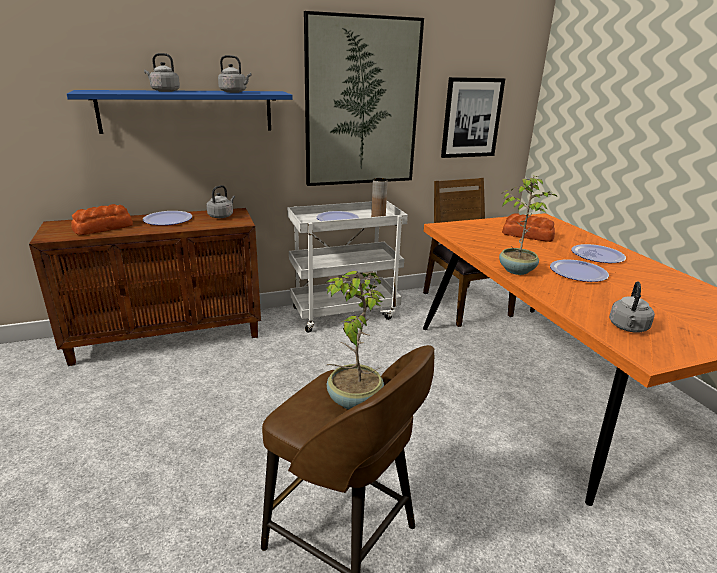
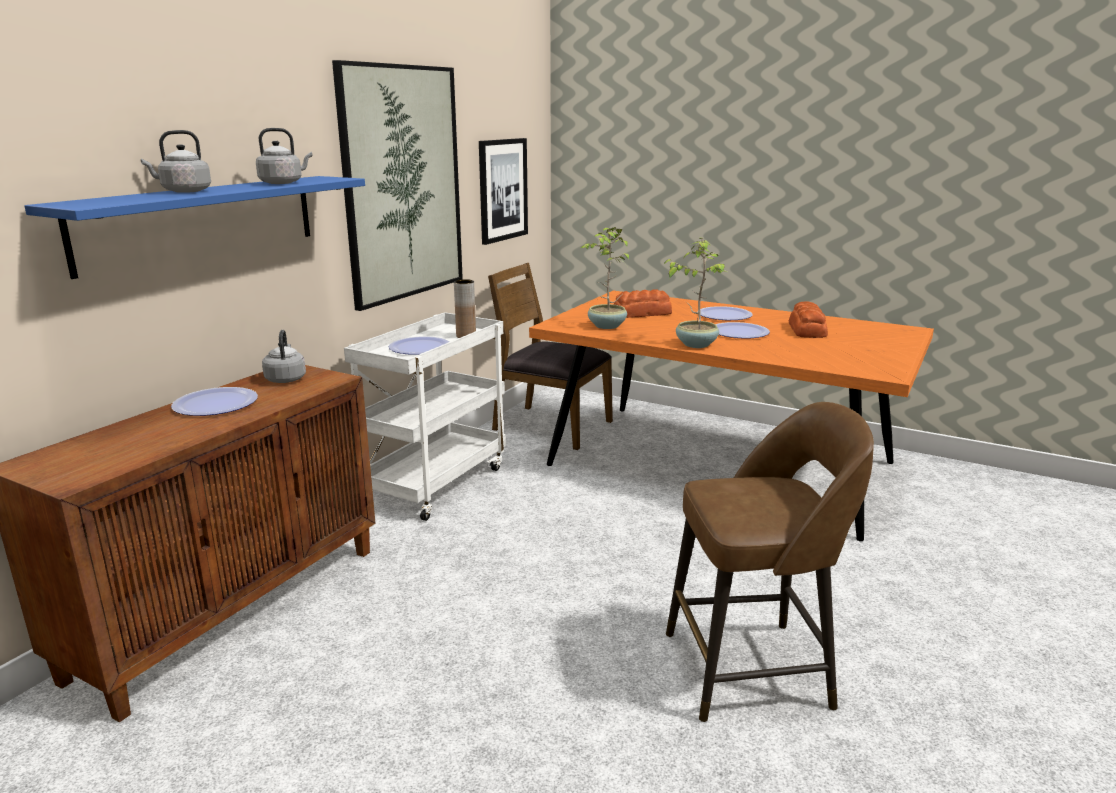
camera: 40 degrees left, 5 degrees down
(104, 228) = (138, 442): bread -> bread (807, 329)
(353, 400) = (760, 491): potted plant -> potted plant (606, 326)
(628, 328) = (844, 360): grey kettle -> none

